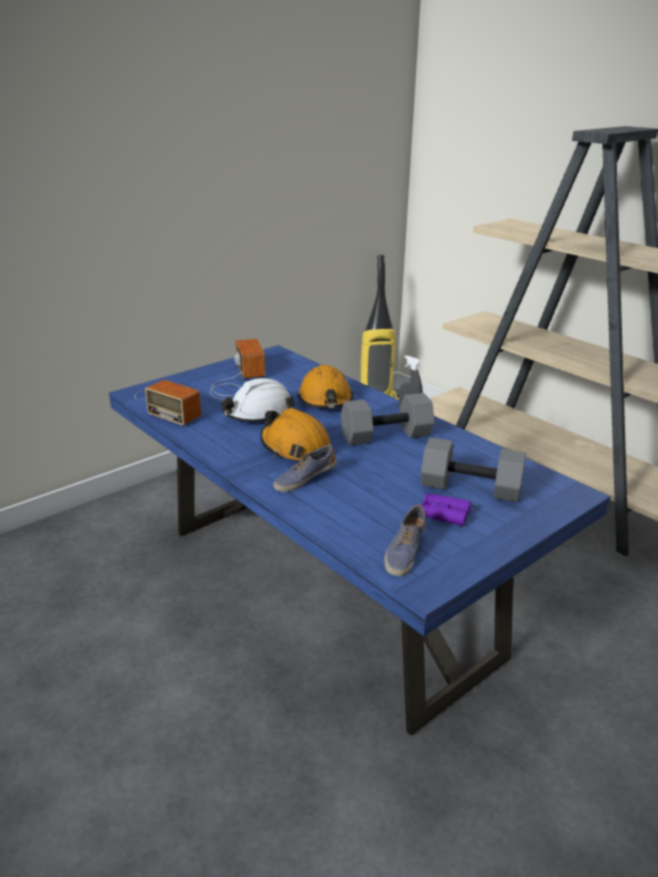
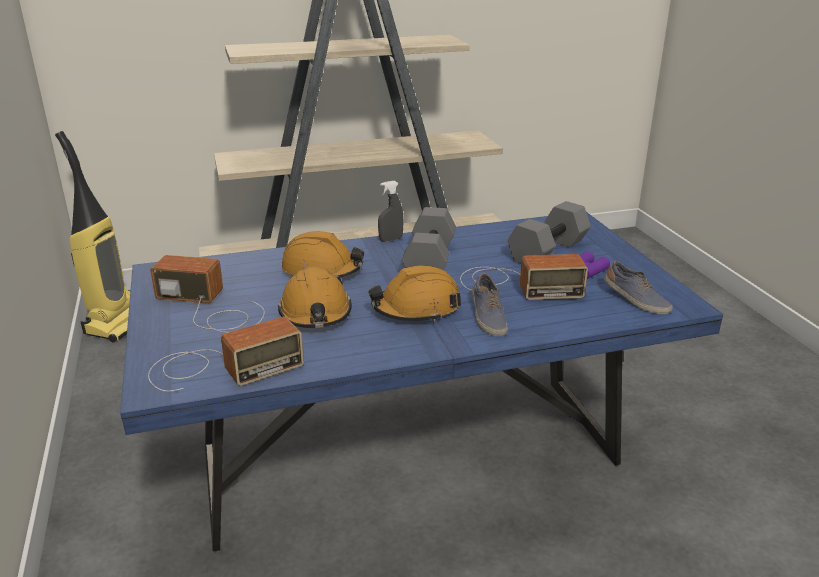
camera: 65 degrees left, 0 degrees up
(258, 413) = (315, 313): white hard hat -> orange hard hat
(379, 482) = (516, 284): none -> radio

